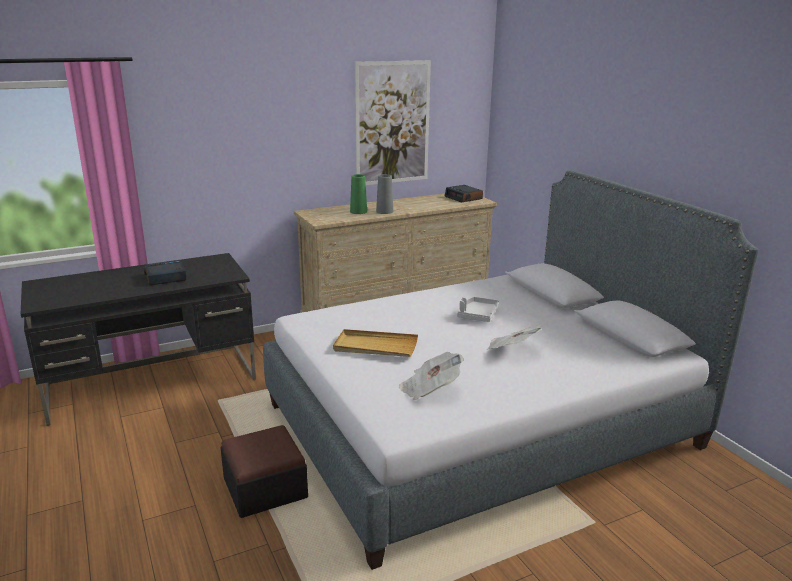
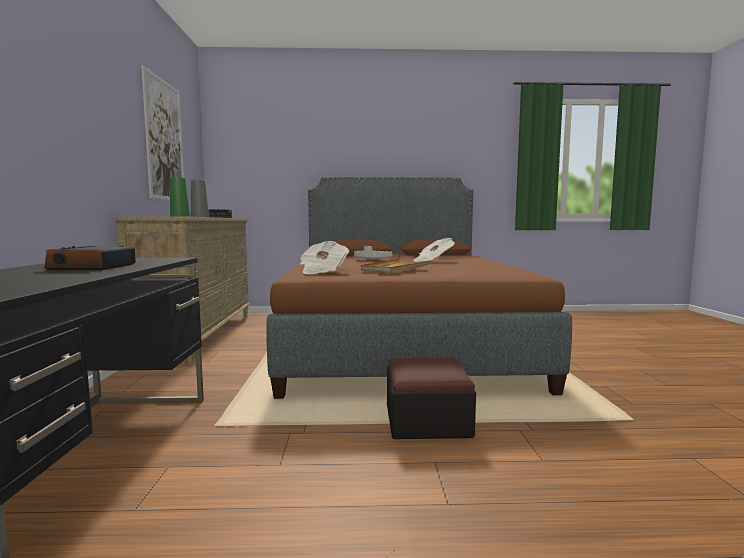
camera: 65 degrees left, 15 degrees down
(430, 390) = (477, 269): newspaper -> newspaper (322, 271)
(480, 425) = (399, 342): grey bed -> brown bed

